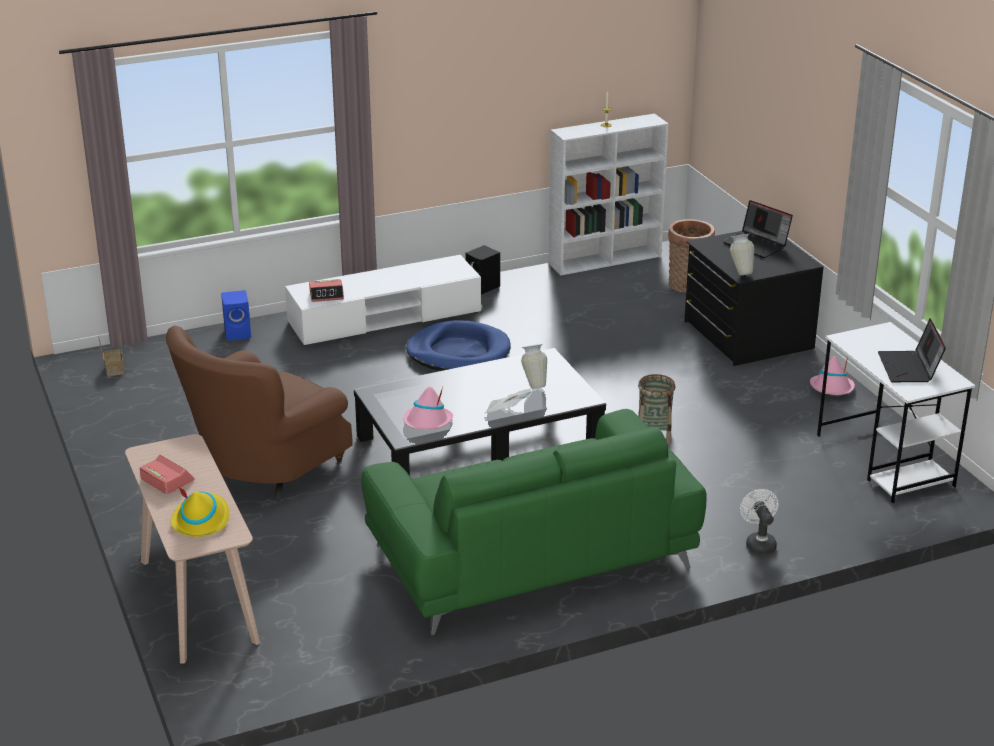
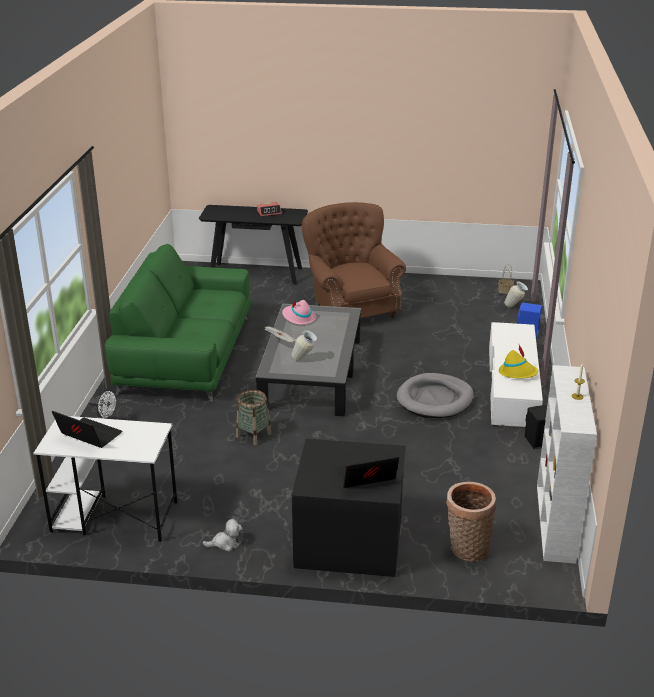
camera: 120 degrees right, 0 degrees up
(197, 601) = (256, 273): beige console table -> black console table
(201, 520) = (228, 213): yellow hat -> yellow hat (517, 373)
(327, 295) = (507, 334): alarm clock -> none
(458, 352) = (435, 399): blue dog bed -> grey dog bed
(740, 272) = (323, 447): vase -> vase (515, 307)
(832, 388) = (225, 543): pink hat -> plush toy

